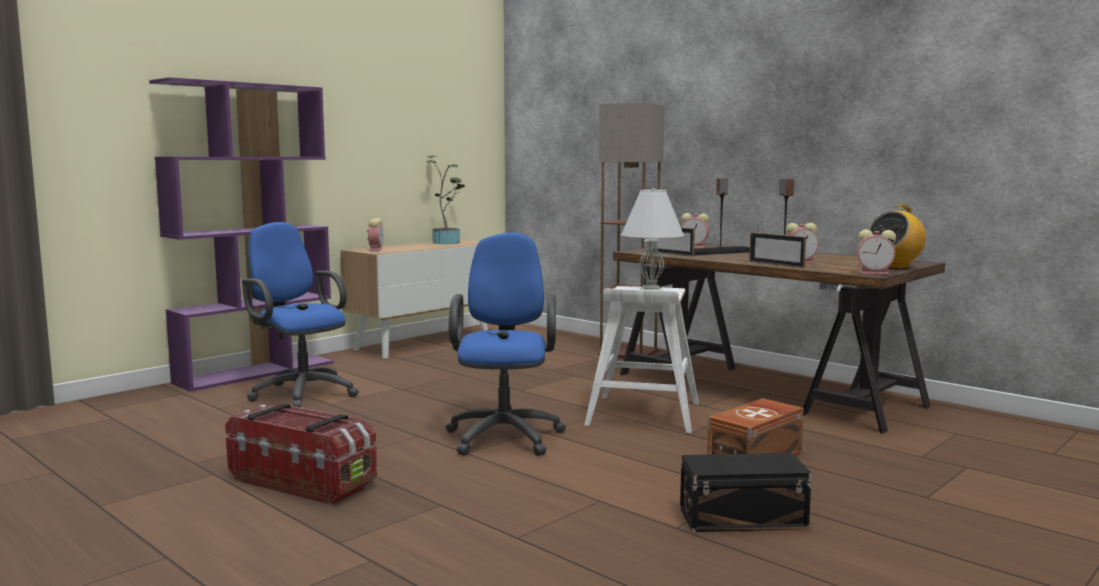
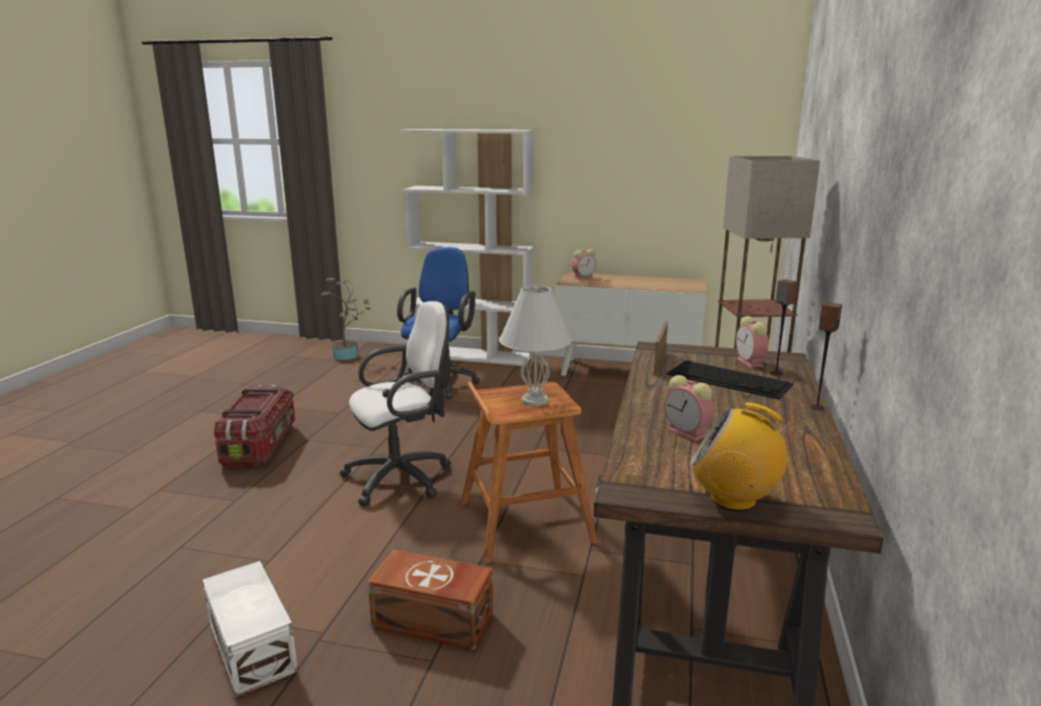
camera: 60 degrees right, 10 degrees up
(256, 372) = (473, 355): purple bookcase -> white bookcase
(448, 242) = (673, 282): potted plant -> potted plant (349, 356)
(505, 435) = (403, 477): blue office chair -> white office chair
(643, 414) = (523, 521): white stool -> brown stool
(740, 517) = (253, 645): black storage box -> white storage box
(776, 264) = (642, 423): picture frame -> none
(875, 273) = (637, 492): alarm clock -> none

